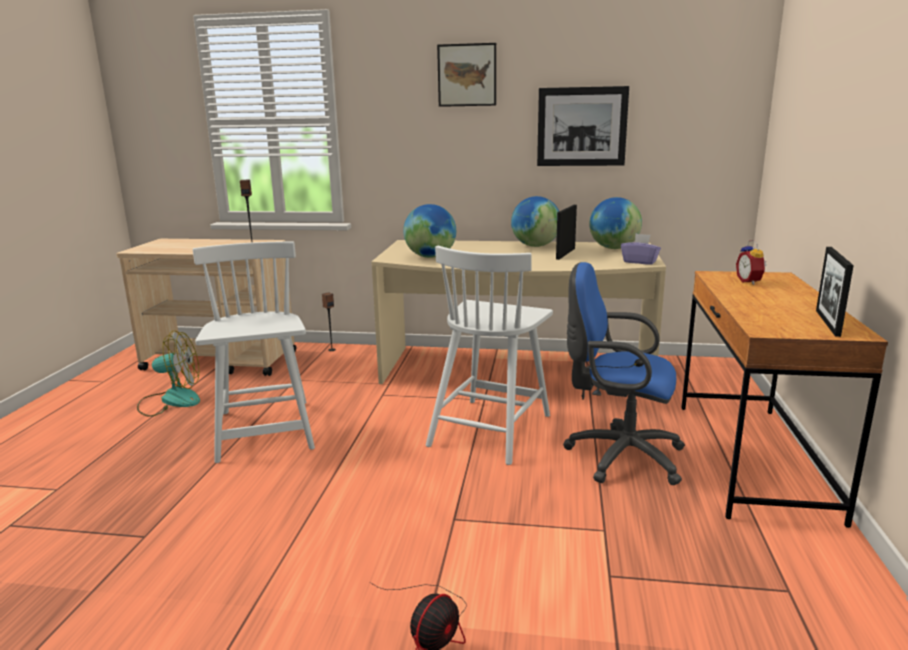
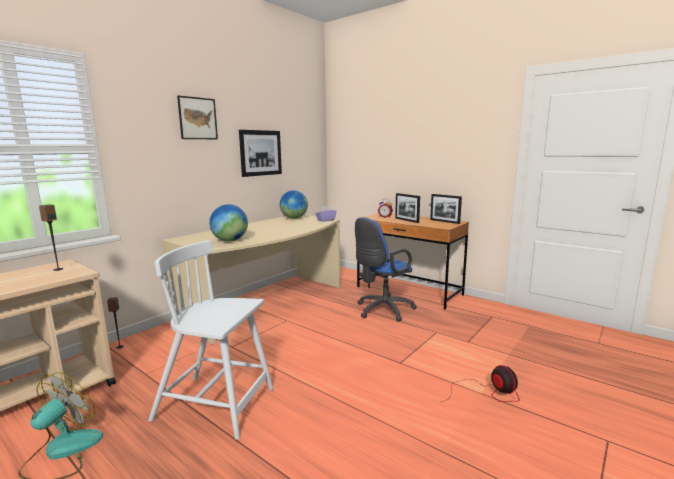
camera: 60 degrees left, 5 degrees down
(490, 429) = (322, 328): white chair -> none
(535, 246) = (257, 224): globe -> none
(565, 253) = (286, 224): picture frame -> picture frame (406, 220)

